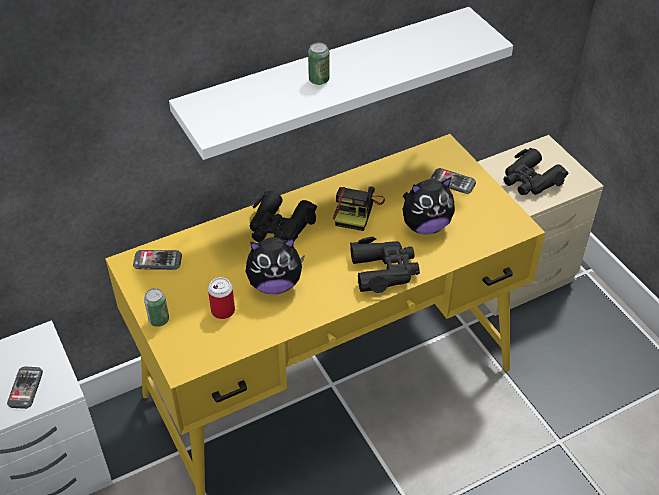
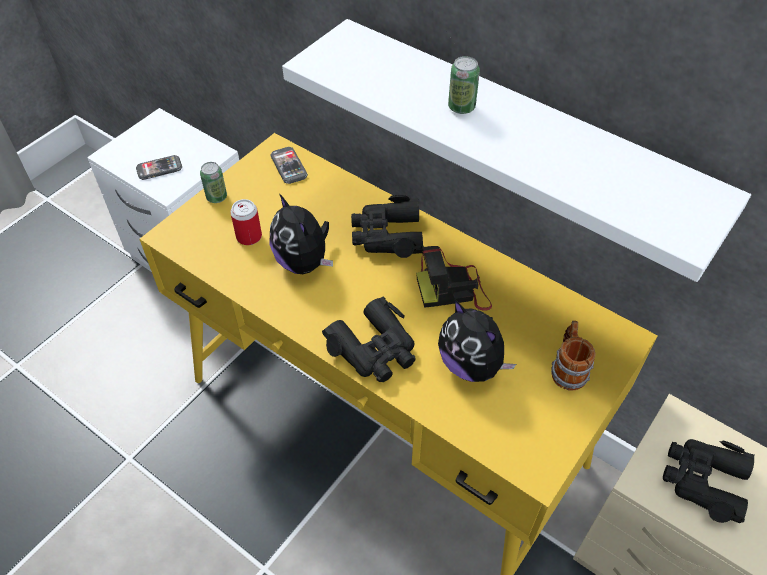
camera: 65 degrees right, 5 degrees up
(452, 182) = (568, 368): phone -> mug

